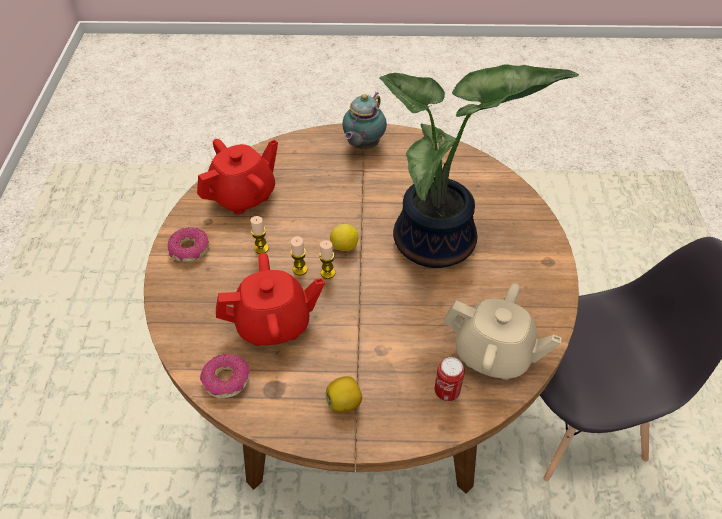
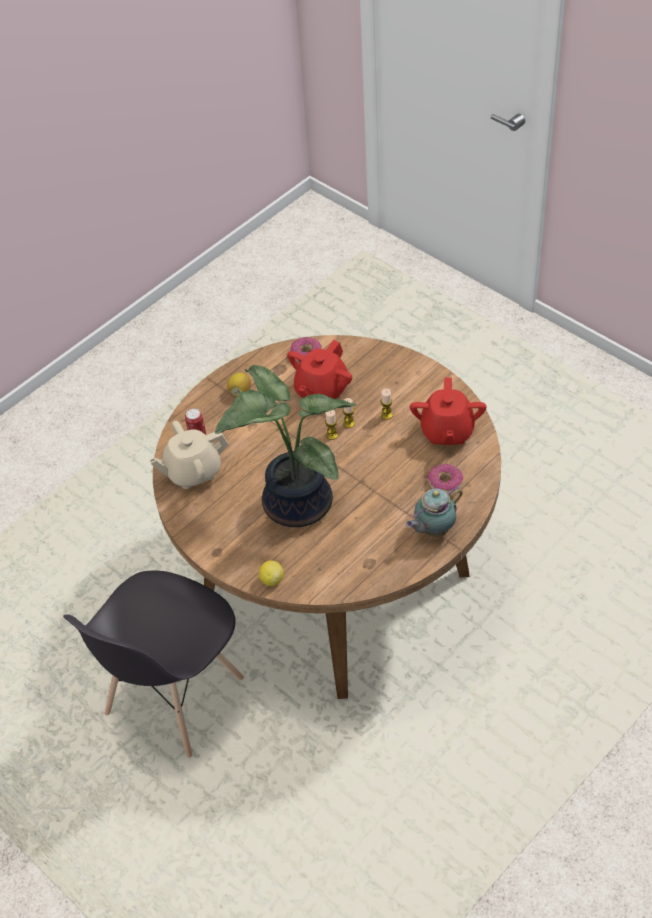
camera: 135 degrees right, 0 degrees up
(189, 249) = (422, 381): donut -> donut (445, 482)
(344, 247) = (344, 456): lemon -> lemon (272, 580)
(363, 146) = (433, 529): teapot -> teapot turned 105 degrees counterclockwise

